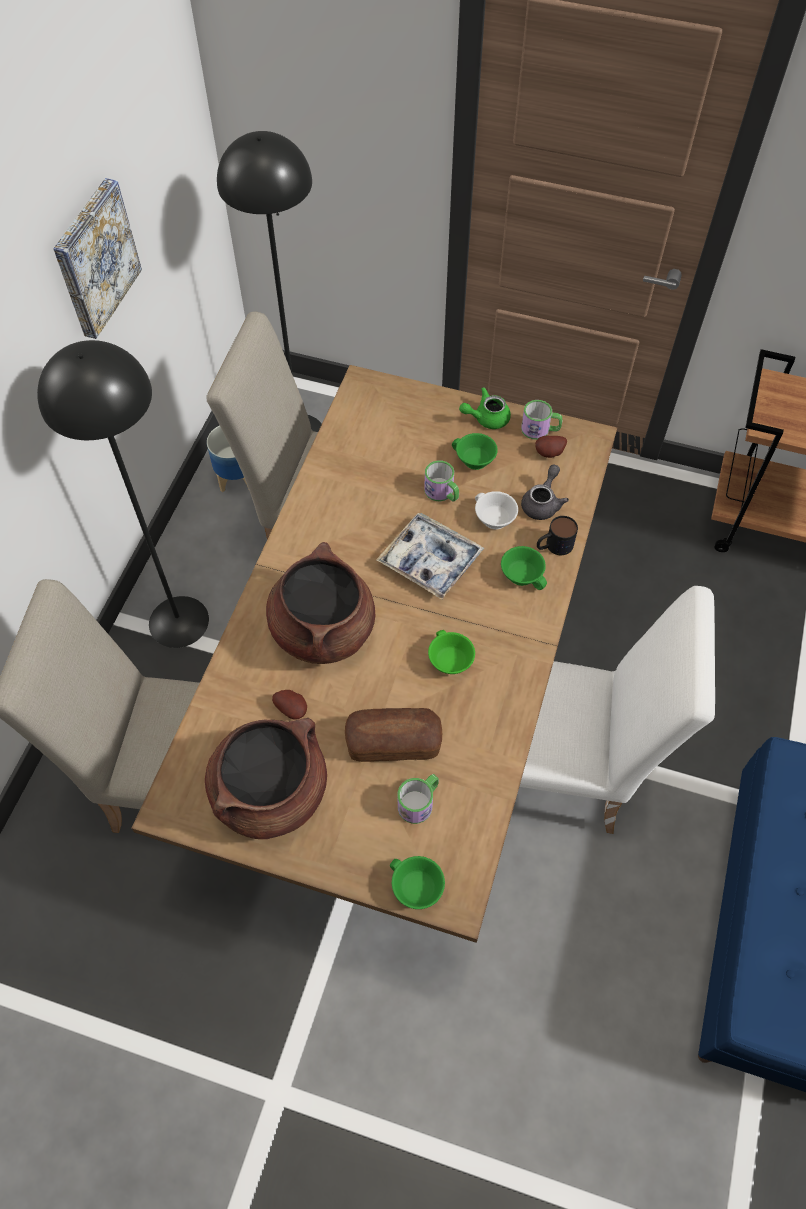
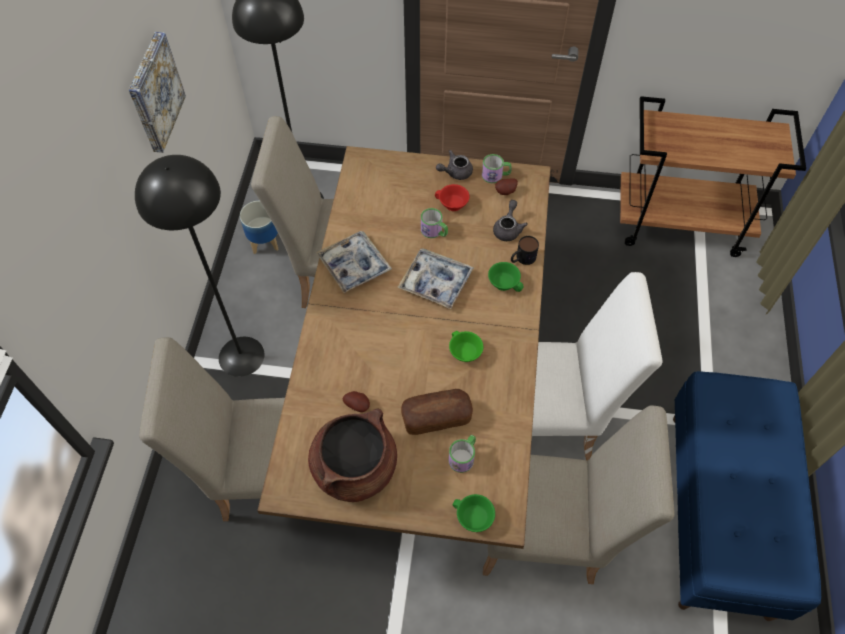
camera: 10 degrees left, 0 degrees up
(323, 629) = (368, 344): brown cooking pot -> none
(326, 523) = (354, 266): none -> tray
(473, 460) = (452, 205): green cup -> red cup
(486, 418) = (455, 172): green teapot -> grey teapot
(492, 519) = (474, 245): white cup -> none
(536, 929) = (549, 537): none -> beige chair

